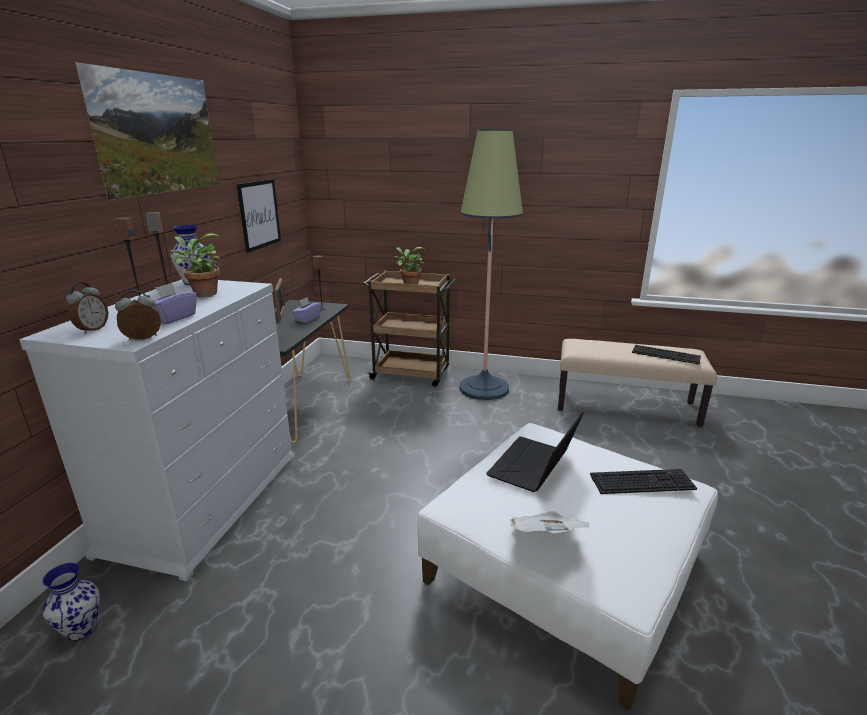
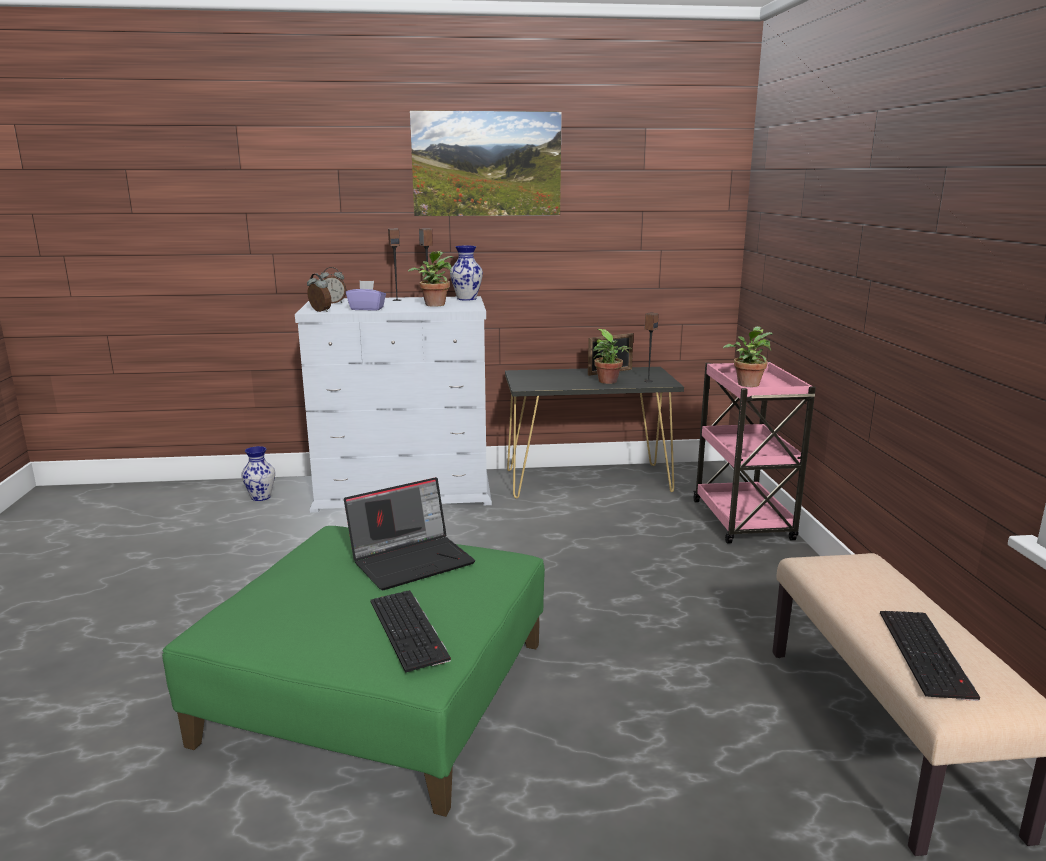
camera: 70 degrees right, 5 degrees down
(259, 214) = (625, 255): picture -> none
(307, 319) = (609, 382): purple tissue box -> potted plant
(412, 374) = (743, 521): brown cart -> pink cart
(484, 388) = (769, 579): floor lamp -> none
(533, 467) = (412, 560): laptop -> laptop turned 135 degrees clockwise
(546, 539) = (283, 577): newspaper -> none
(565, 567) = (379, 691): white ottoman -> green ottoman

